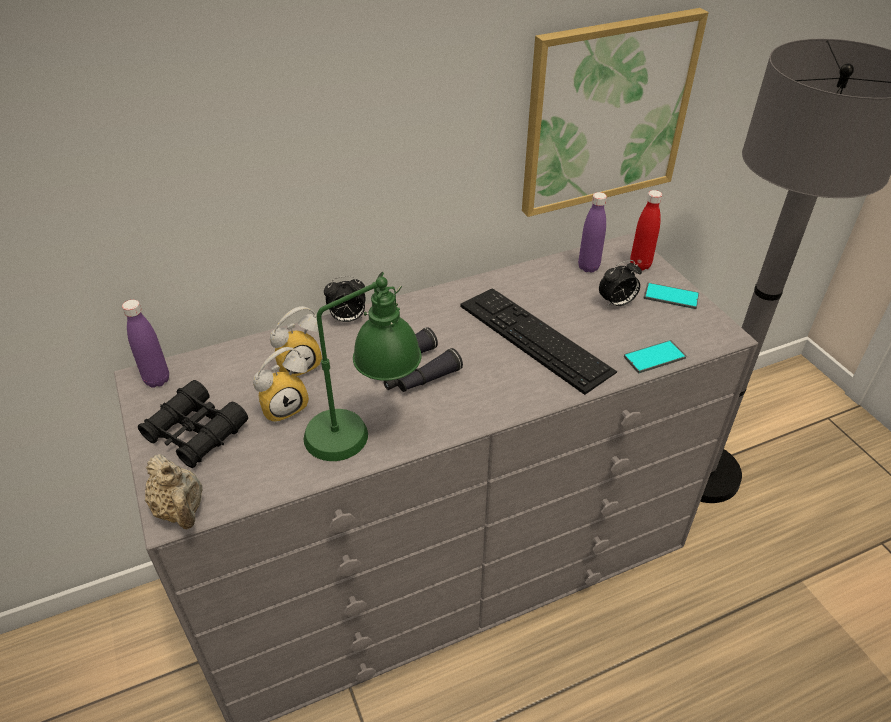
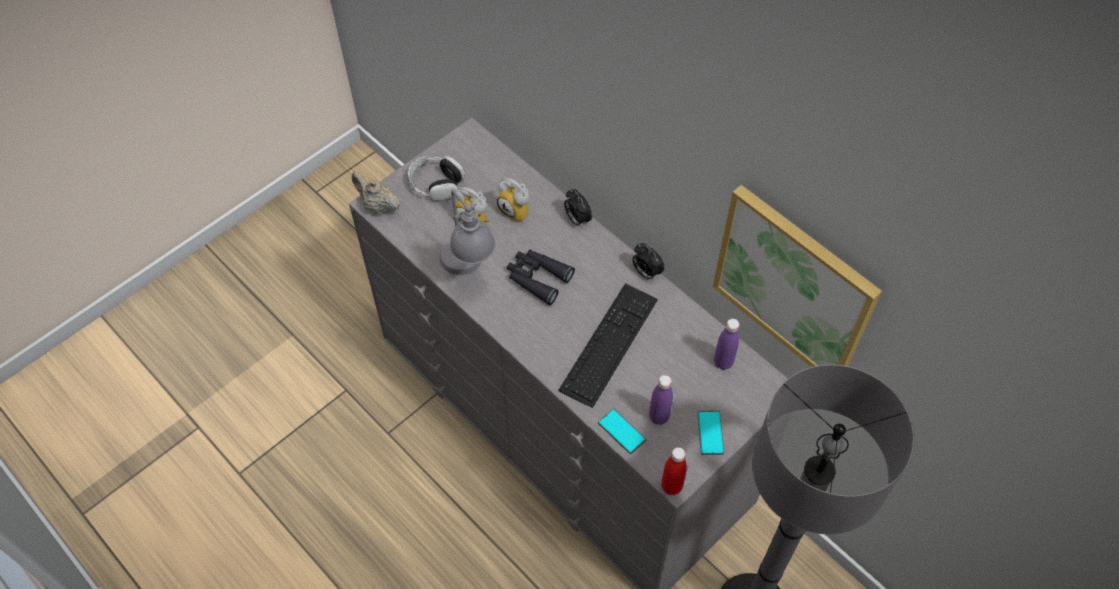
camera: 70 degrees right, 15 degrees up
(157, 380) = (472, 142): purple bottle -> purple bottle (659, 417)
(181, 510) = (378, 205): beige teapot -> beige teapot turned 90 degrees clockwise
(195, 432) = (436, 184): black binoculars -> headphones
(364, 433) = (470, 271): green table lamp -> grey table lamp
(617, 303) = (680, 393): alarm clock -> alarm clock (646, 272)
(640, 265) = (747, 402): red bottle -> red bottle (671, 486)

